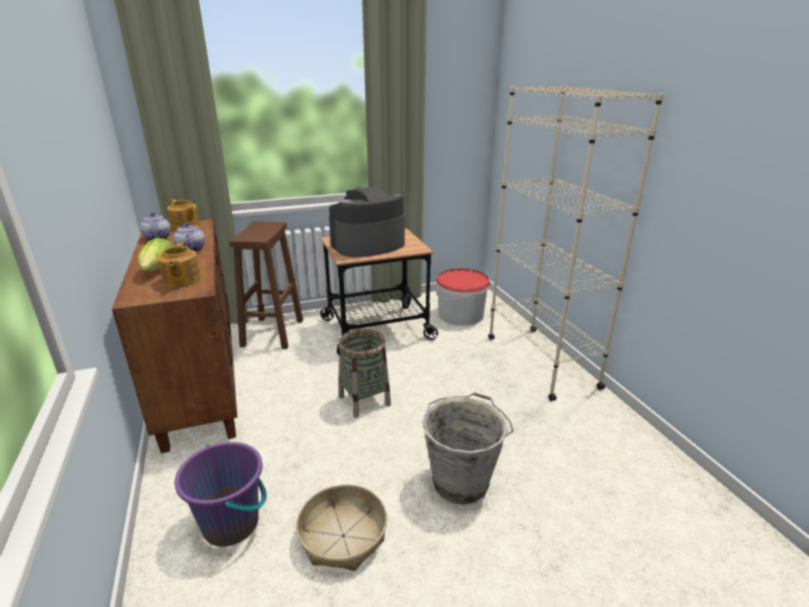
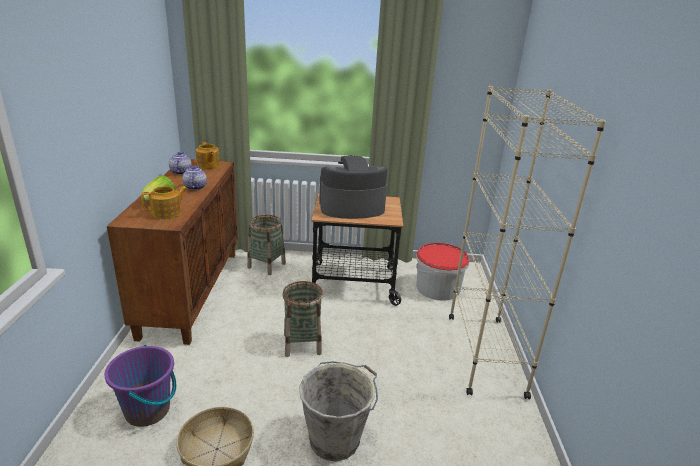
camera: 20 degrees right, 0 degrees up
(181, 281) = (167, 213): teapot -> teapot turned 135 degrees counterclockwise
(272, 333) = (266, 265): brown stool -> basket

